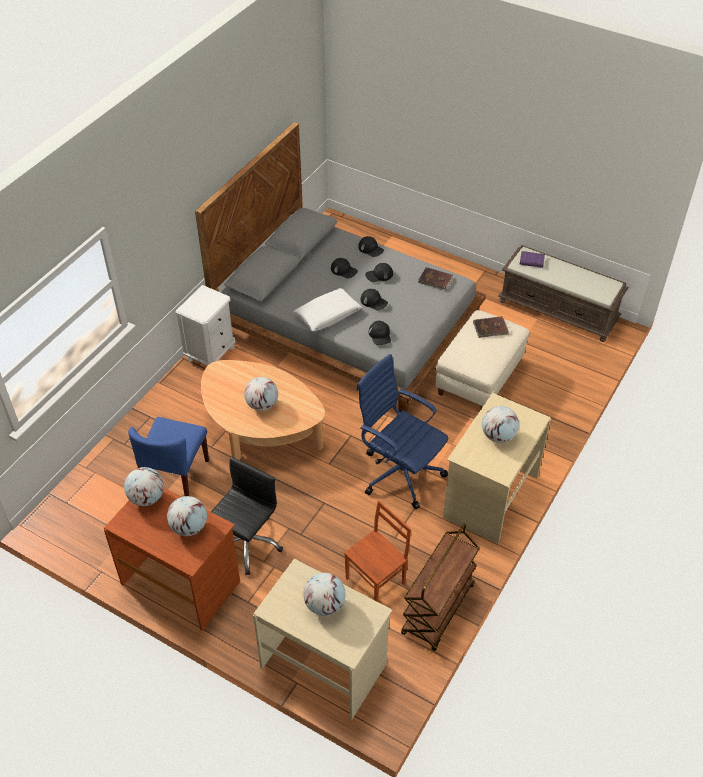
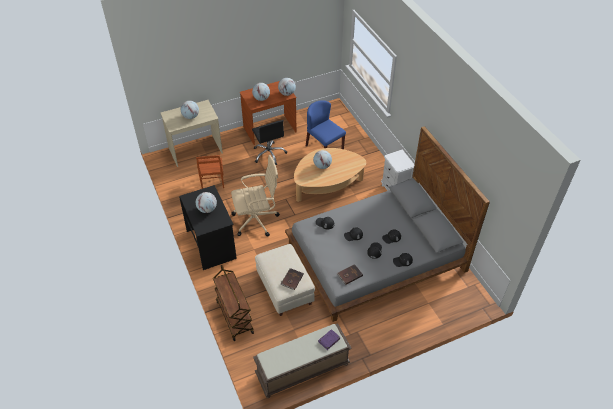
camera: 125 degrees right, 0 degrees up
(327, 315) = (359, 212): white pillow -> none
(400, 472) = (257, 220): blue office chair -> beige office chair
(438, 610) = (180, 193): brown cart -> brown cart (234, 316)
(490, 496) = (212, 244): beige desk -> black desk

